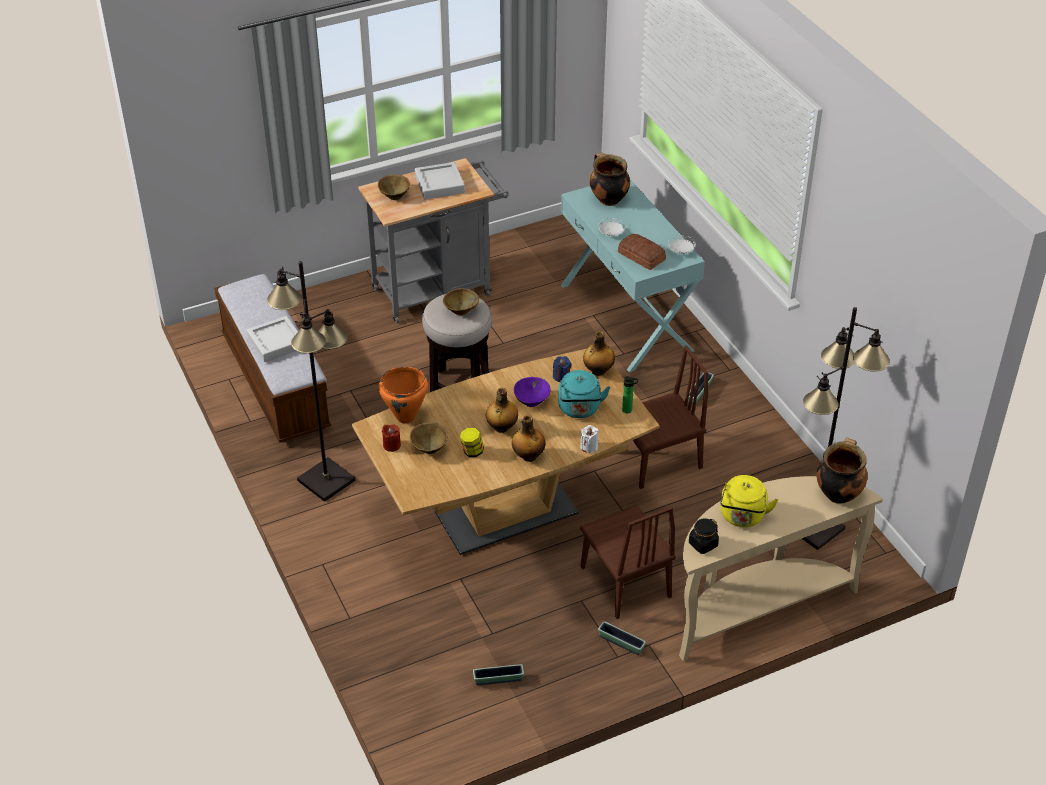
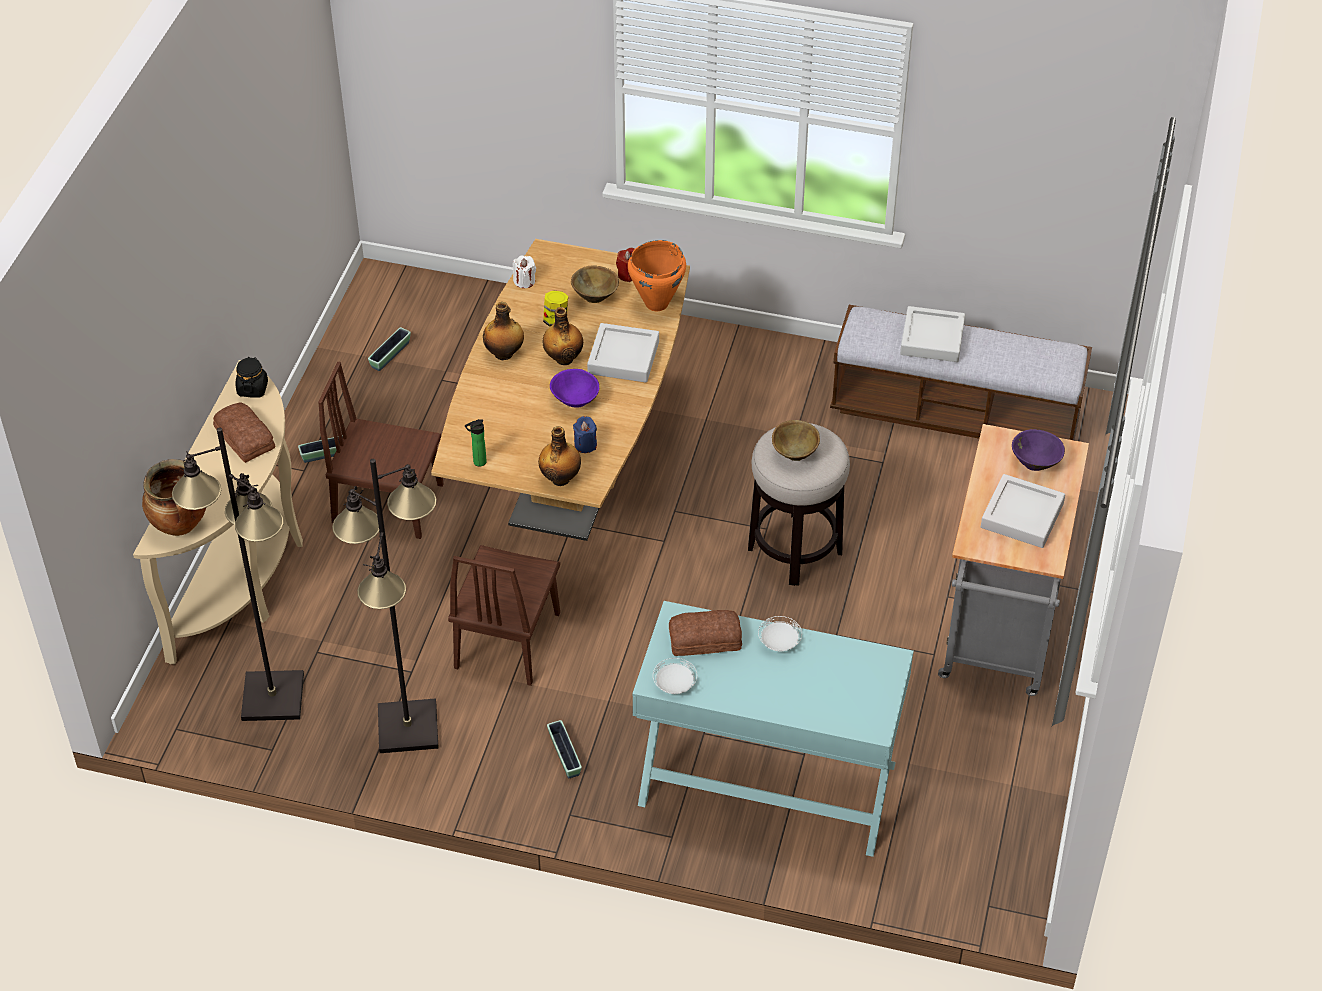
camera: 130 degrees right, 5 degrees up
(326, 480) = (760, 376): black floor lamp -> black floor lamp (409, 728)
(394, 196) = (1036, 463): brown bowl -> purple bowl
(471, 403) = (623, 358): none -> grey tray
(579, 409) = (522, 427): turquoise kettle -> none
(589, 447) = (465, 402): white candle -> white candle (524, 281)
(608, 199) = (854, 688): cooking pot -> none
(742, 517) = (245, 437): yellow kettle -> bread

